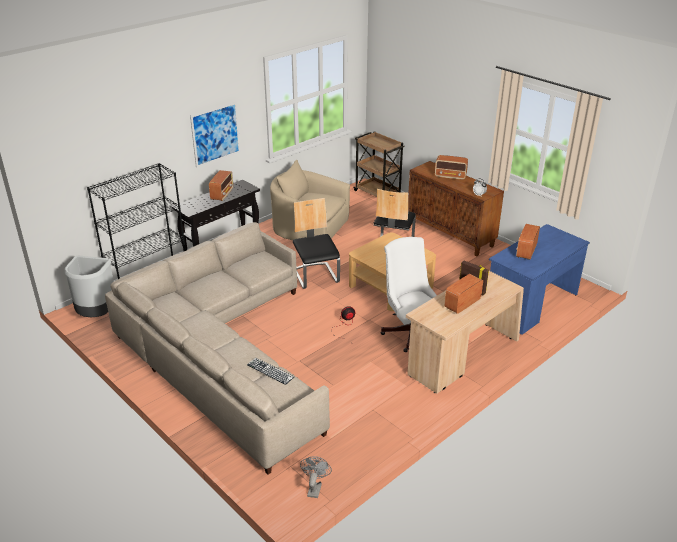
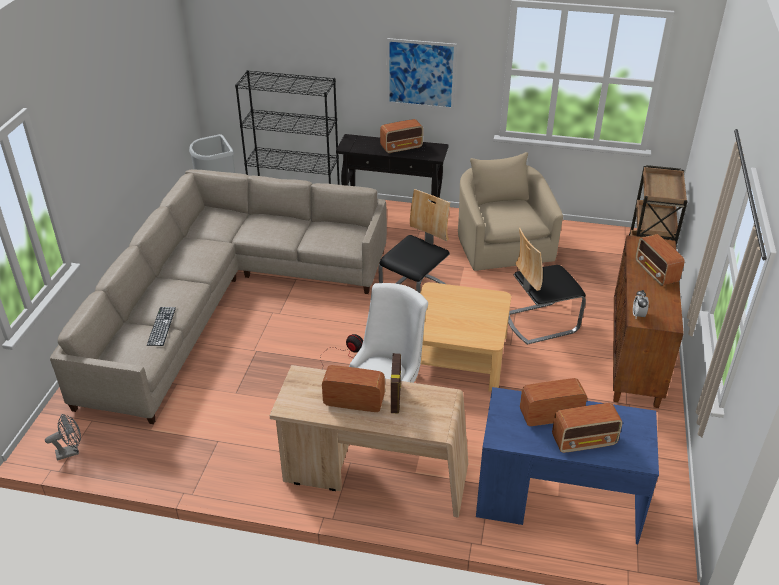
camera: 55 degrees right, 5 degrees up
(552, 250) = (584, 441): none -> radio

